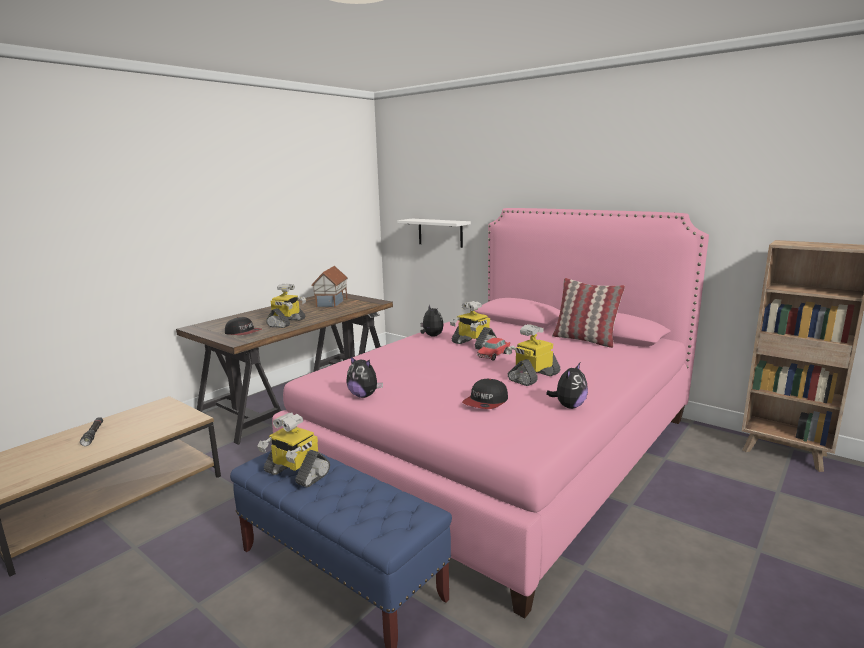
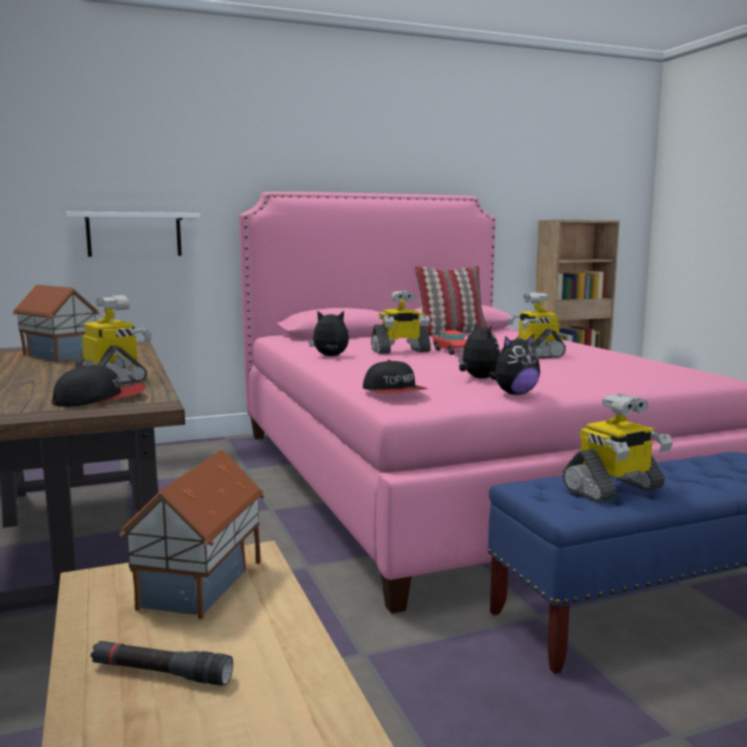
camera: 60 degrees left, 5 degrees down
(163, 419) = (203, 584): none -> toy house
(486, 402) = (588, 369): cap -> cap (394, 391)
(569, 406) = (623, 358): plush toy -> plush toy (478, 378)

